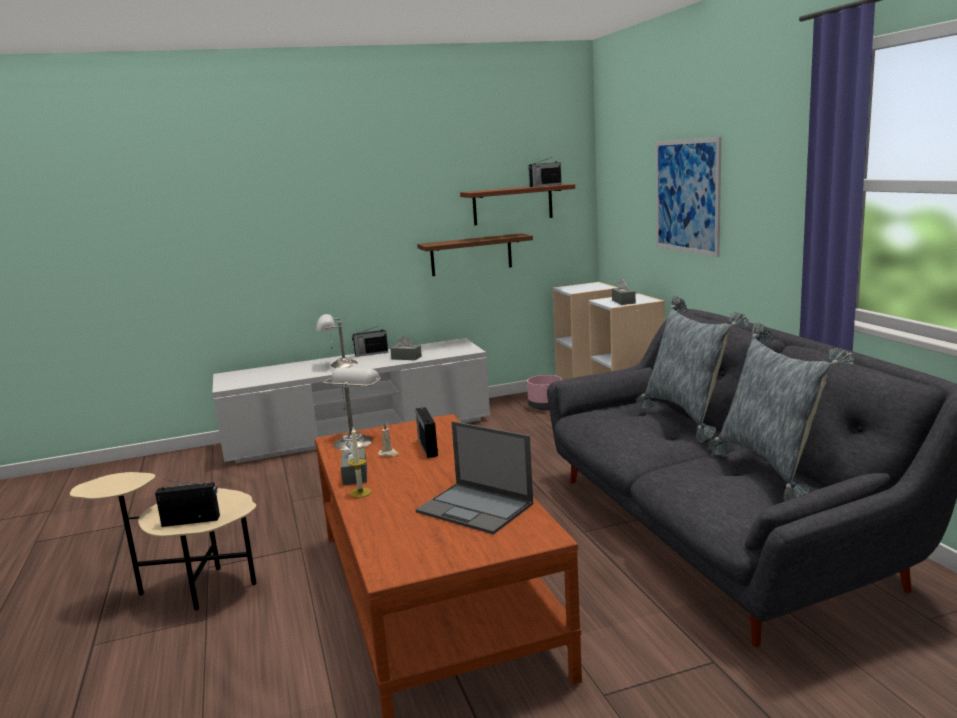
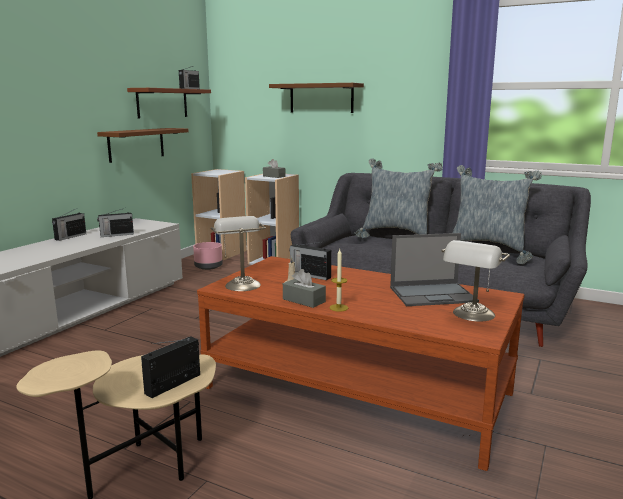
camera: 45 degrees left, 0 degrees up
(338, 365) = (56, 248): white table lamp -> white table lamp (472, 316)
(406, 358) = (116, 235): grey tissue box -> radio
(687, 196) = (321, 98): picture -> brown shelf

